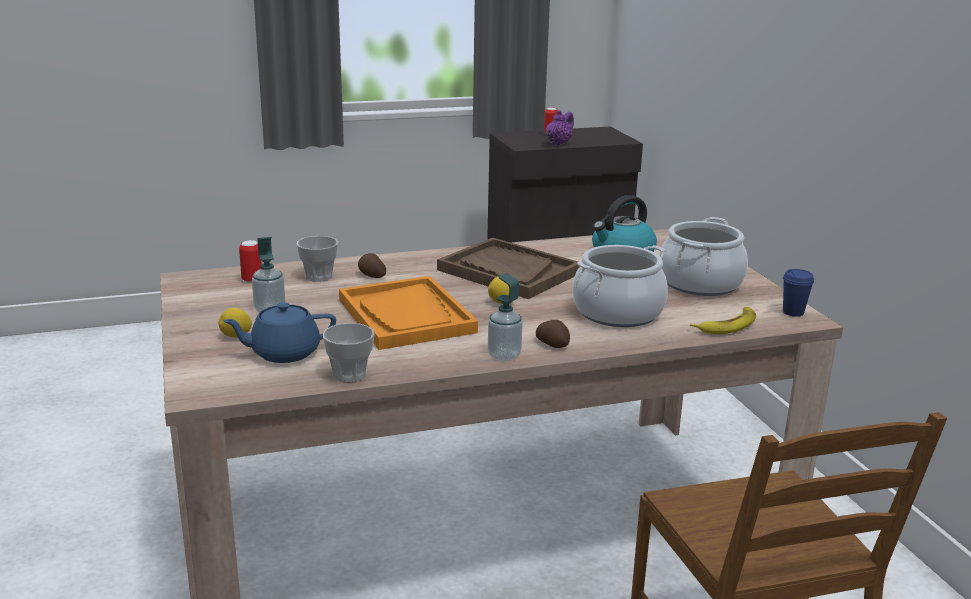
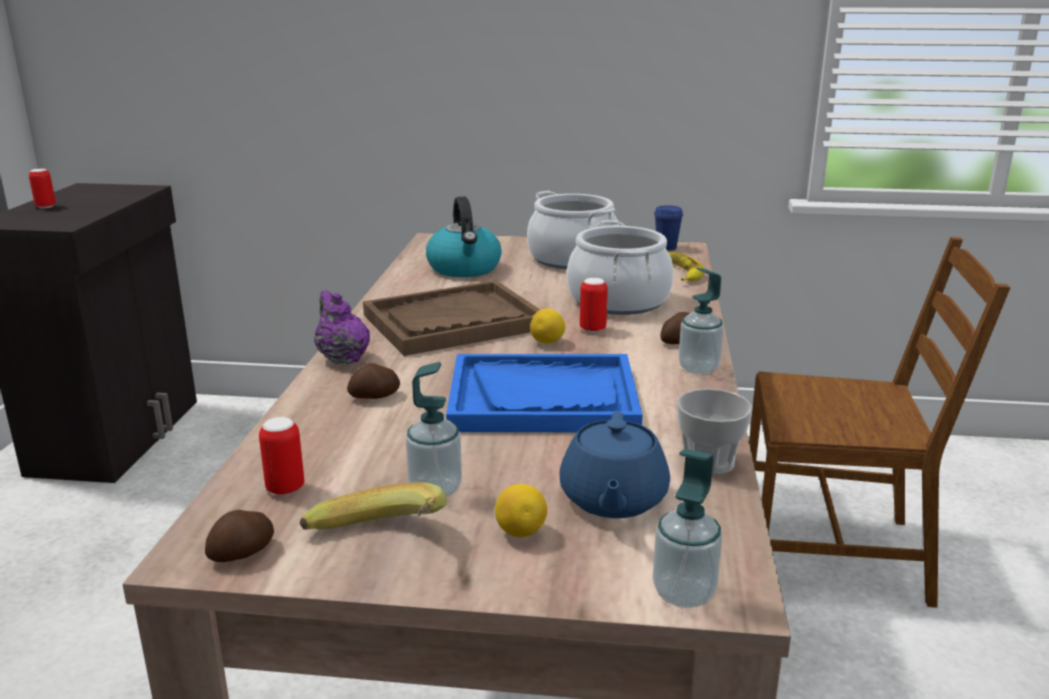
camera: 65 degrees left, 0 degrees up
(190, 286) = (243, 553): none -> potato
(193, 382) = (684, 593): none -> soap dispenser
(209, 309) = (379, 545): none -> banana
(319, 276) = (335, 433): cup -> none
(406, 316) = (543, 398): orange tray -> blue tray
(544, 312) = (592, 329): none -> can
(558, 143) = (92, 210): purple teapot -> purple teapot (342, 358)

